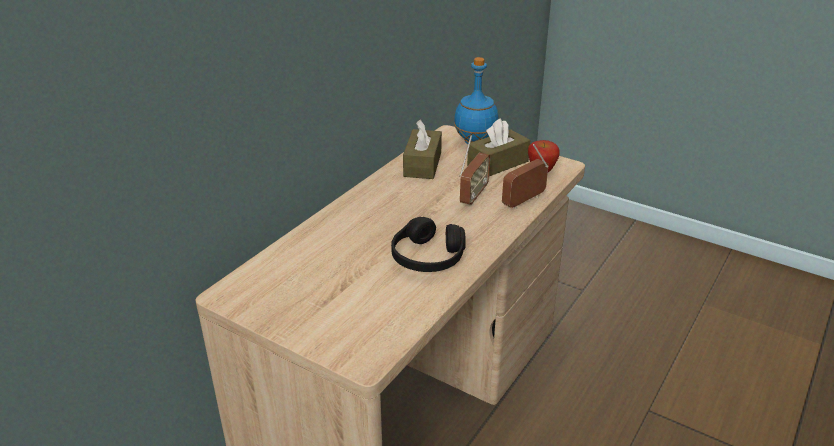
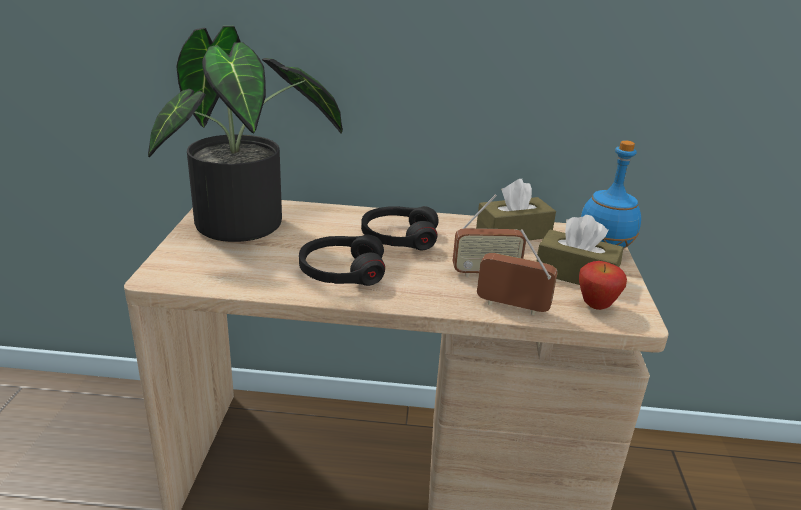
camera: 60 degrees right, 5 degrees down
(299, 285) = (250, 225): none -> potted plant
(390, 214) = (399, 238): none -> black headphones

